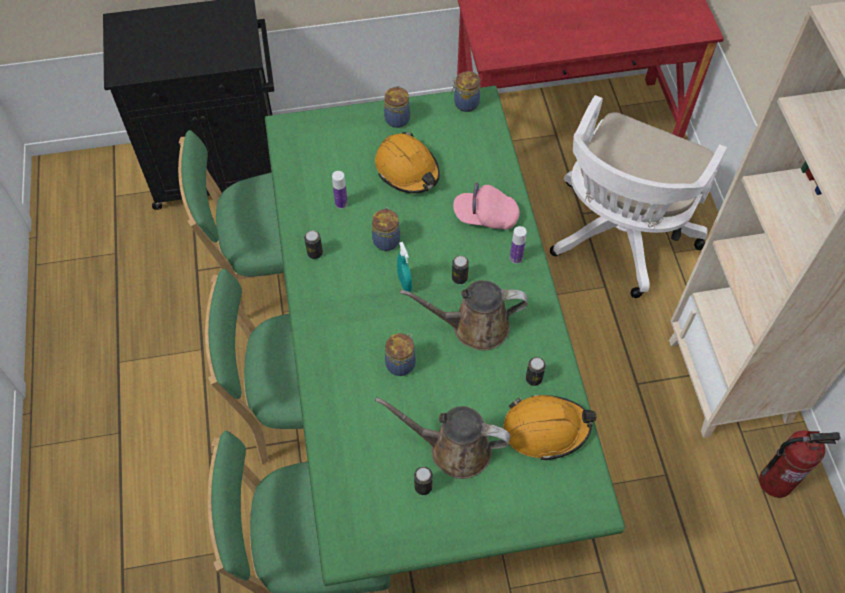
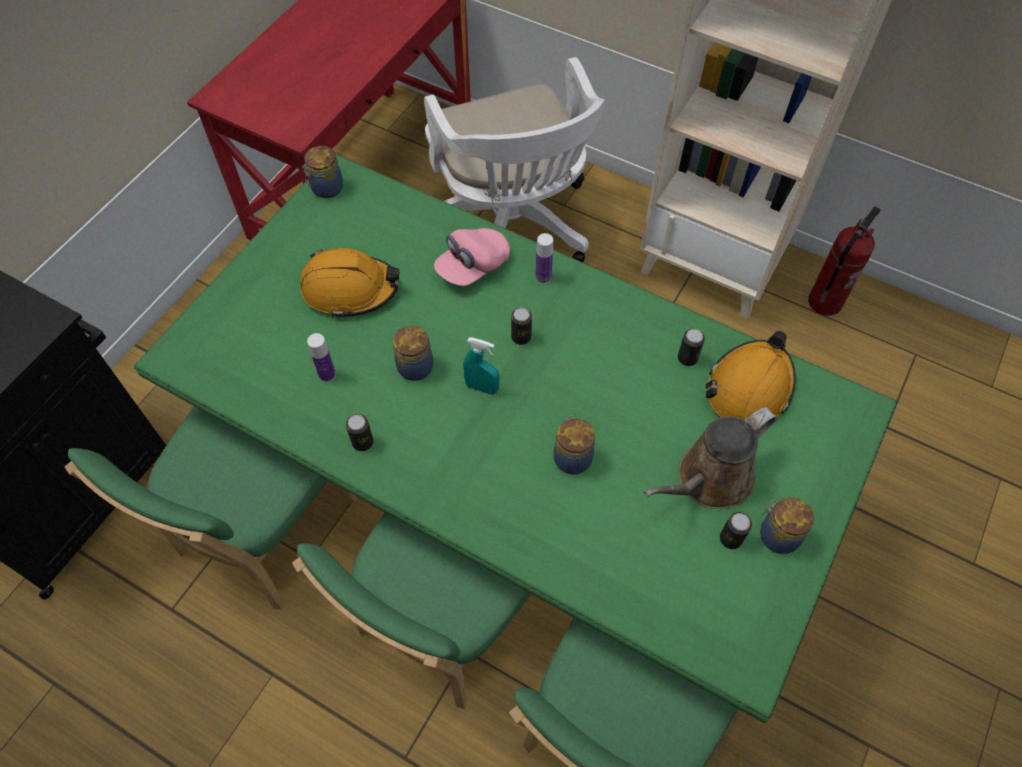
camera: 50 degrees left, 0 degrees up
(397, 118) = (278, 253): jar -> jar (777, 535)
(474, 326) = (587, 364): brown watering can -> none

